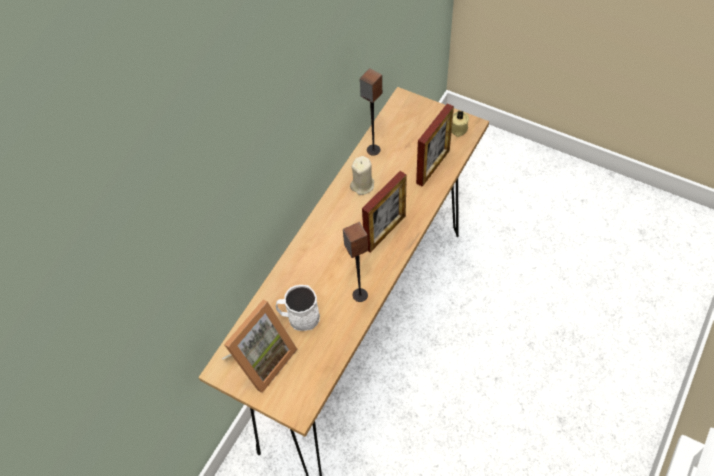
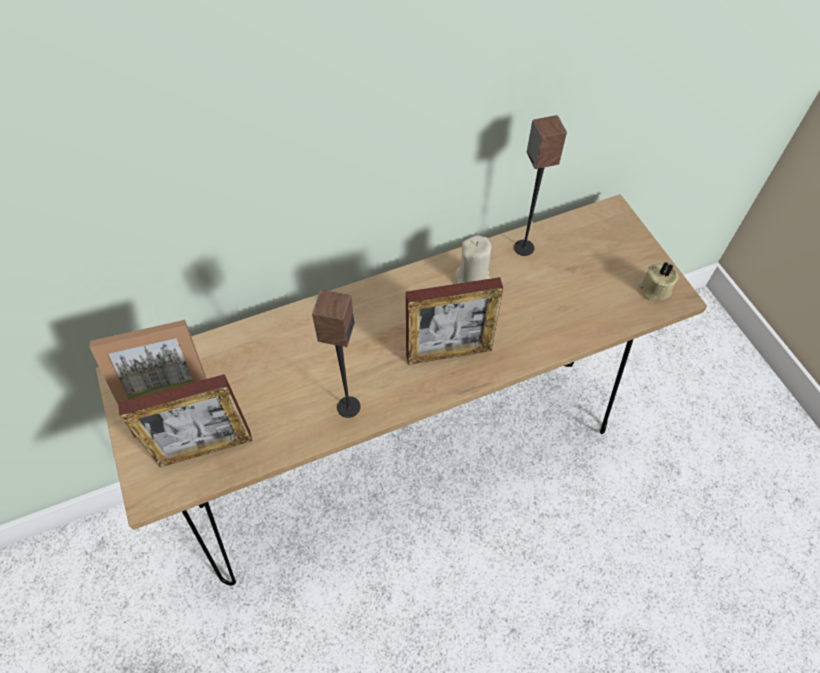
camera: 35 degrees right, 0 degrees up
(299, 317) = (258, 381): white mug -> none
(433, 166) = (580, 314): picture frame -> picture frame (205, 448)

